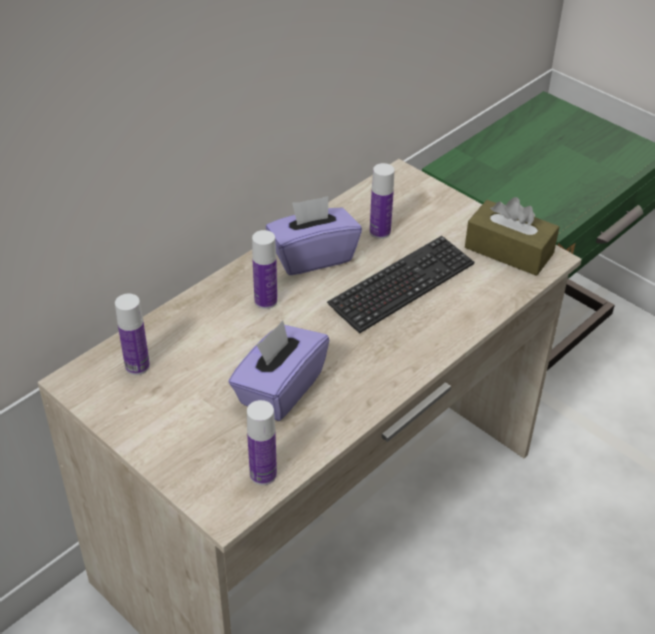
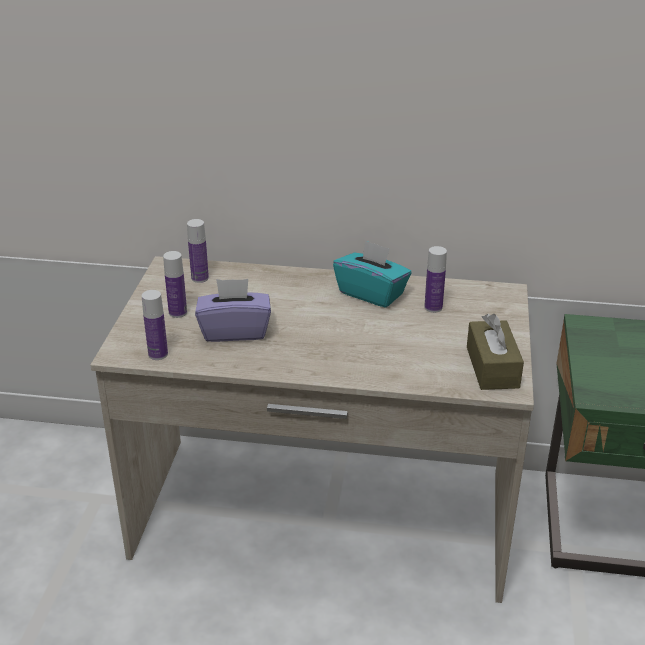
camera: 55 degrees right, 10 degrees down
(266, 301) = (307, 294): bottle -> bottle (178, 312)
(312, 256) = (371, 293): purple tissue box -> turquoise tissue box
(402, 286) = (389, 337): keyboard -> none

